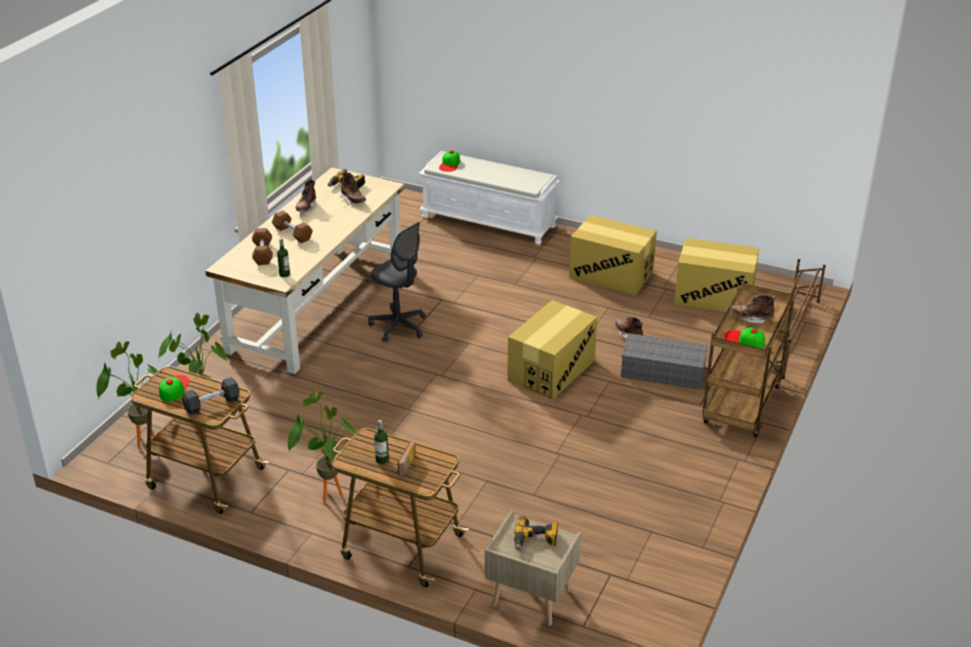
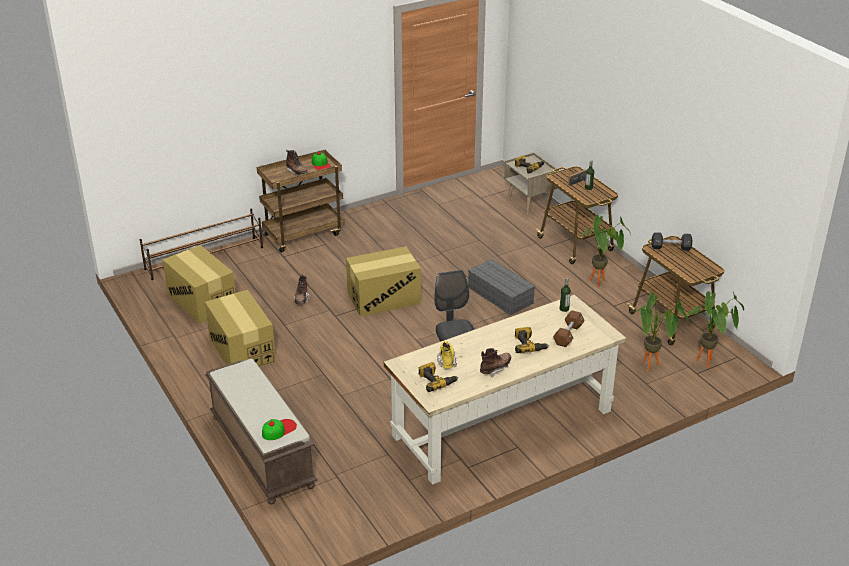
camera: 145 degrees left, 0 degrees up
(173, 388) = (691, 267): cap -> none
(292, 234) = (529, 345): brown dumbbell -> power drill
(353, 200) = (446, 360): brown boot -> yellow boot
(489, 221) = (261, 451): white bench -> brown bench
(664, 371) = (315, 269): grey storage box -> grey storage box (499, 295)

